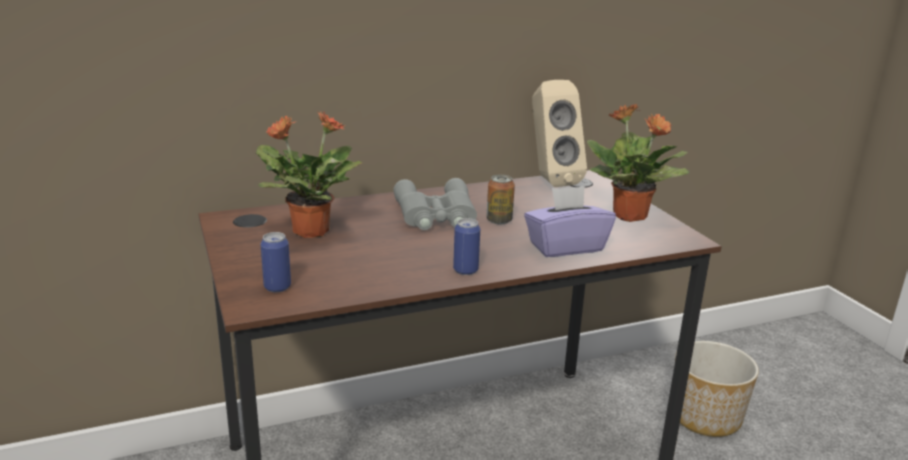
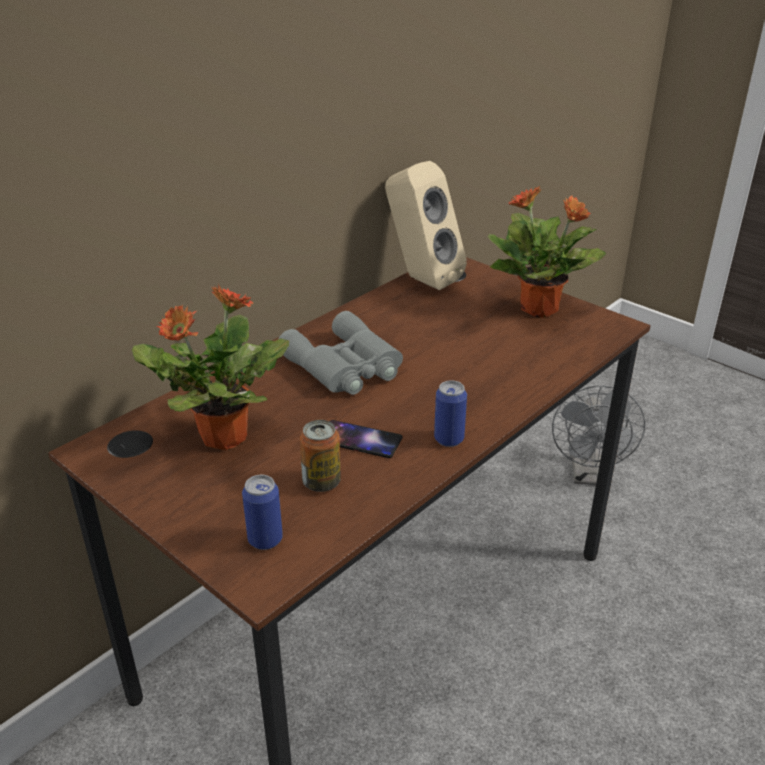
camera: 25 degrees left, 10 degrees up
(400, 255) = (360, 440): none -> phone
(499, 220) = (419, 354): can -> can (321, 482)
(565, 247) = (517, 372): purple tissue box -> none
(706, 417) = (588, 475): planter -> grey fan

